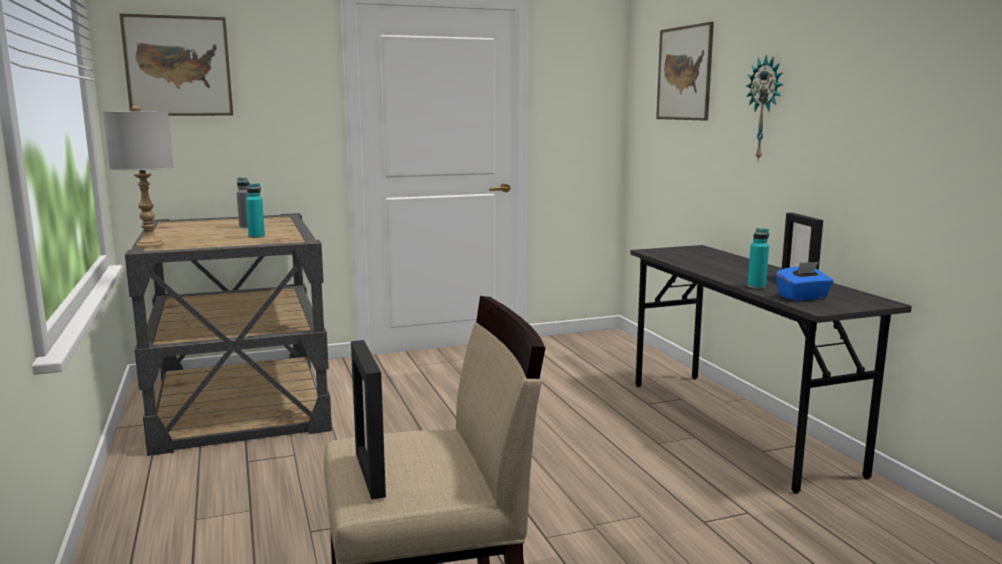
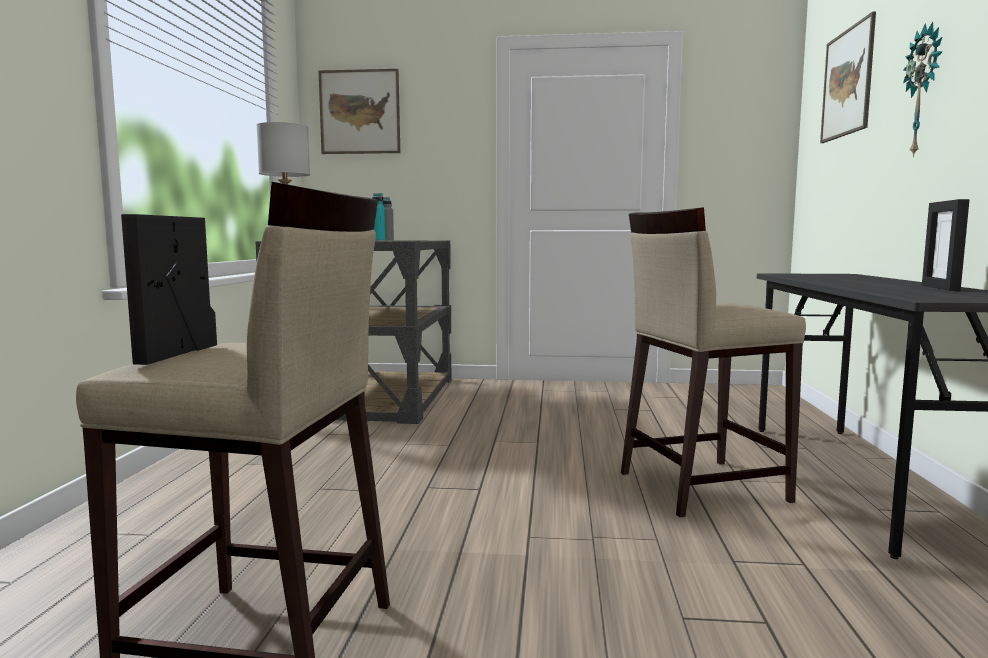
camera: 25 degrees right, 5 degrees down
(633, 455) = (700, 486): none -> beige stool
(756, 287) = (867, 288): turquoise bottle -> none
(802, 297) = (920, 294): blue tissue box -> none

